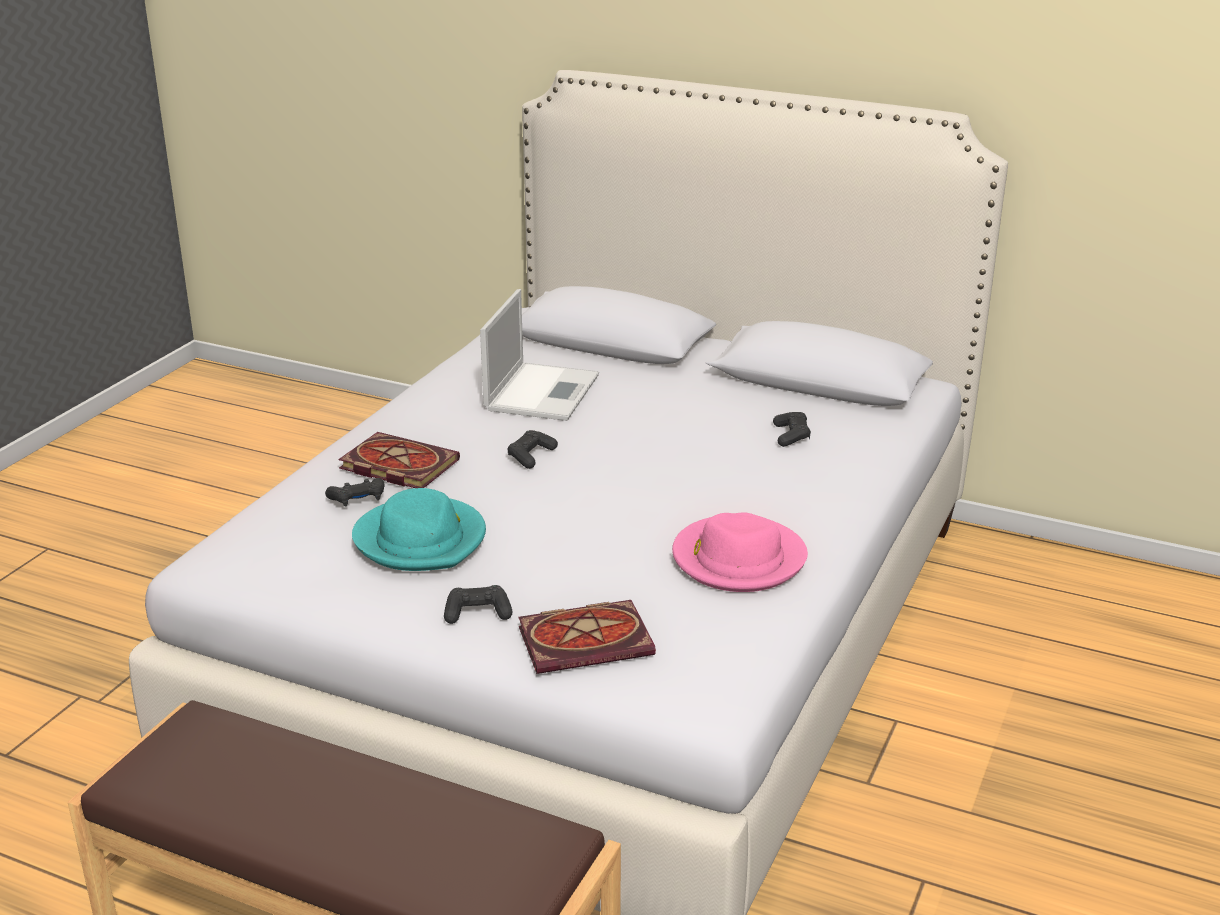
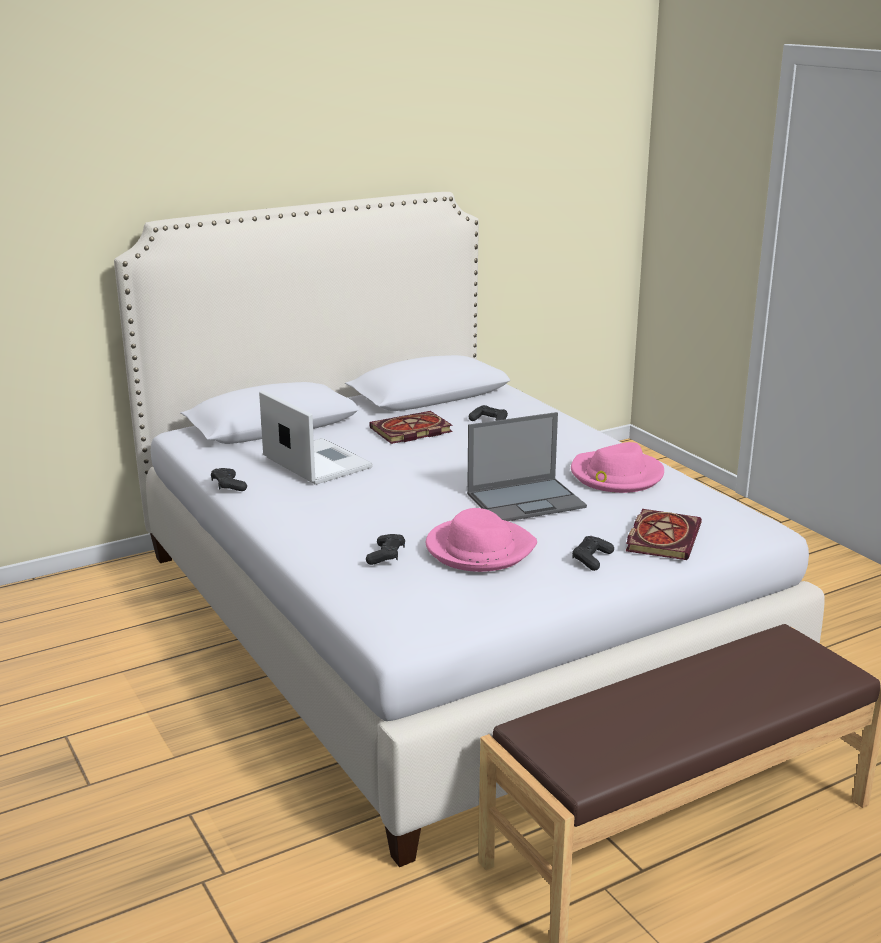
camera: 55 degrees left, 5 degrees down
(396, 465) = (353, 532): book -> book (410, 431)
(421, 540) = (479, 549): turquoise hat -> pink hat
(531, 456) = (406, 489): black game controller -> black game controller (228, 486)
(587, 527) = (527, 500): none -> laptop

